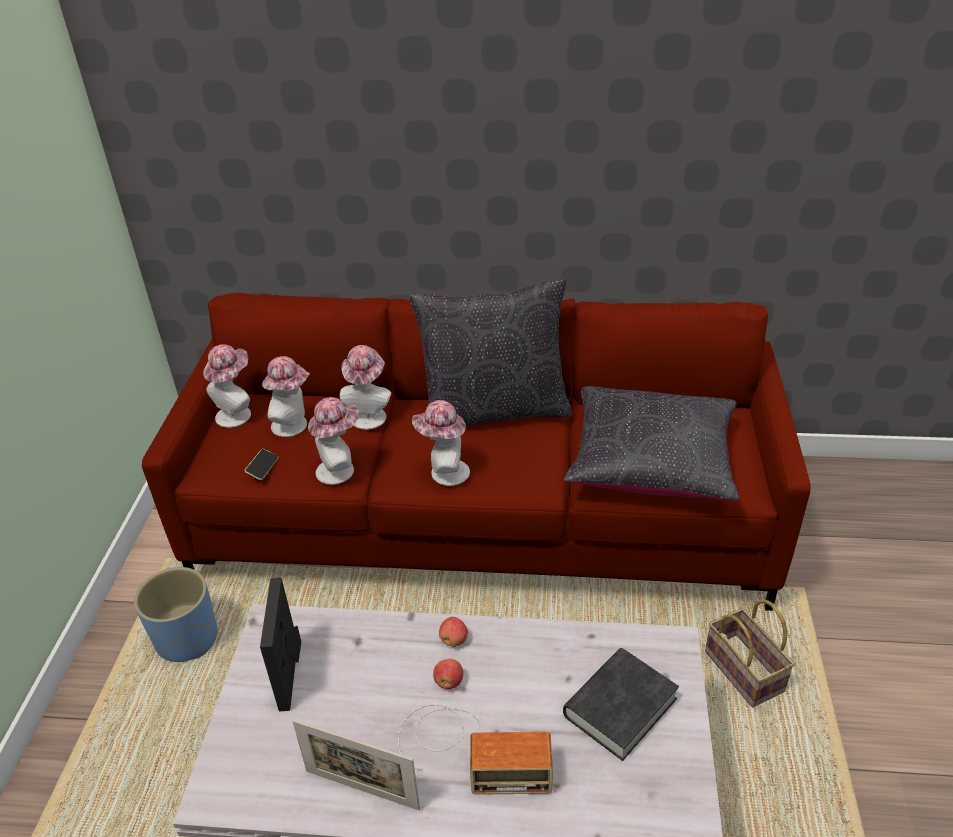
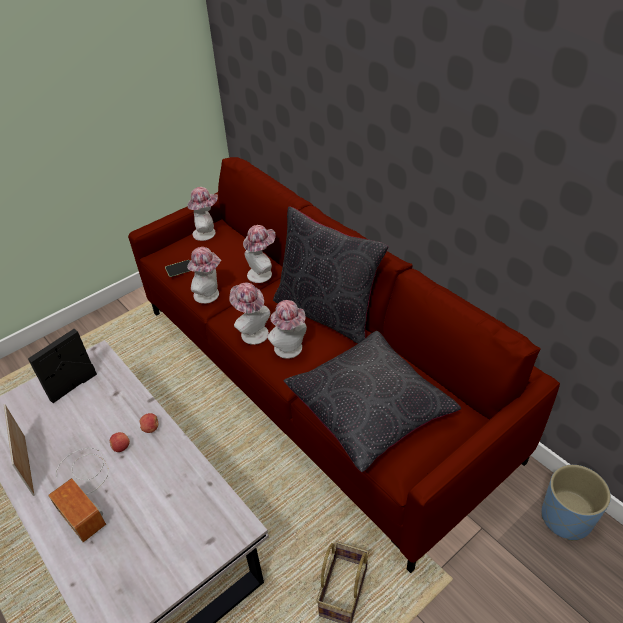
camera: 45 degrees right, 5 degrees up
(188, 638) = (124, 342): blue planter -> blue planter (566, 518)
(294, 426) = (221, 256): hat -> hat (290, 350)
(620, 707) = (169, 533): black book -> none

